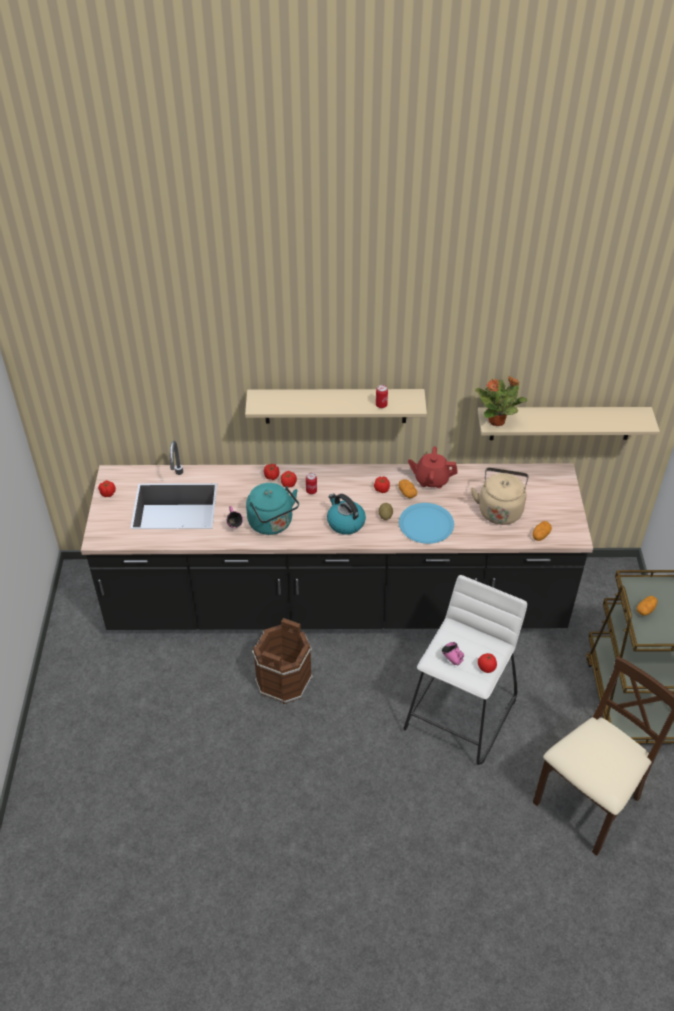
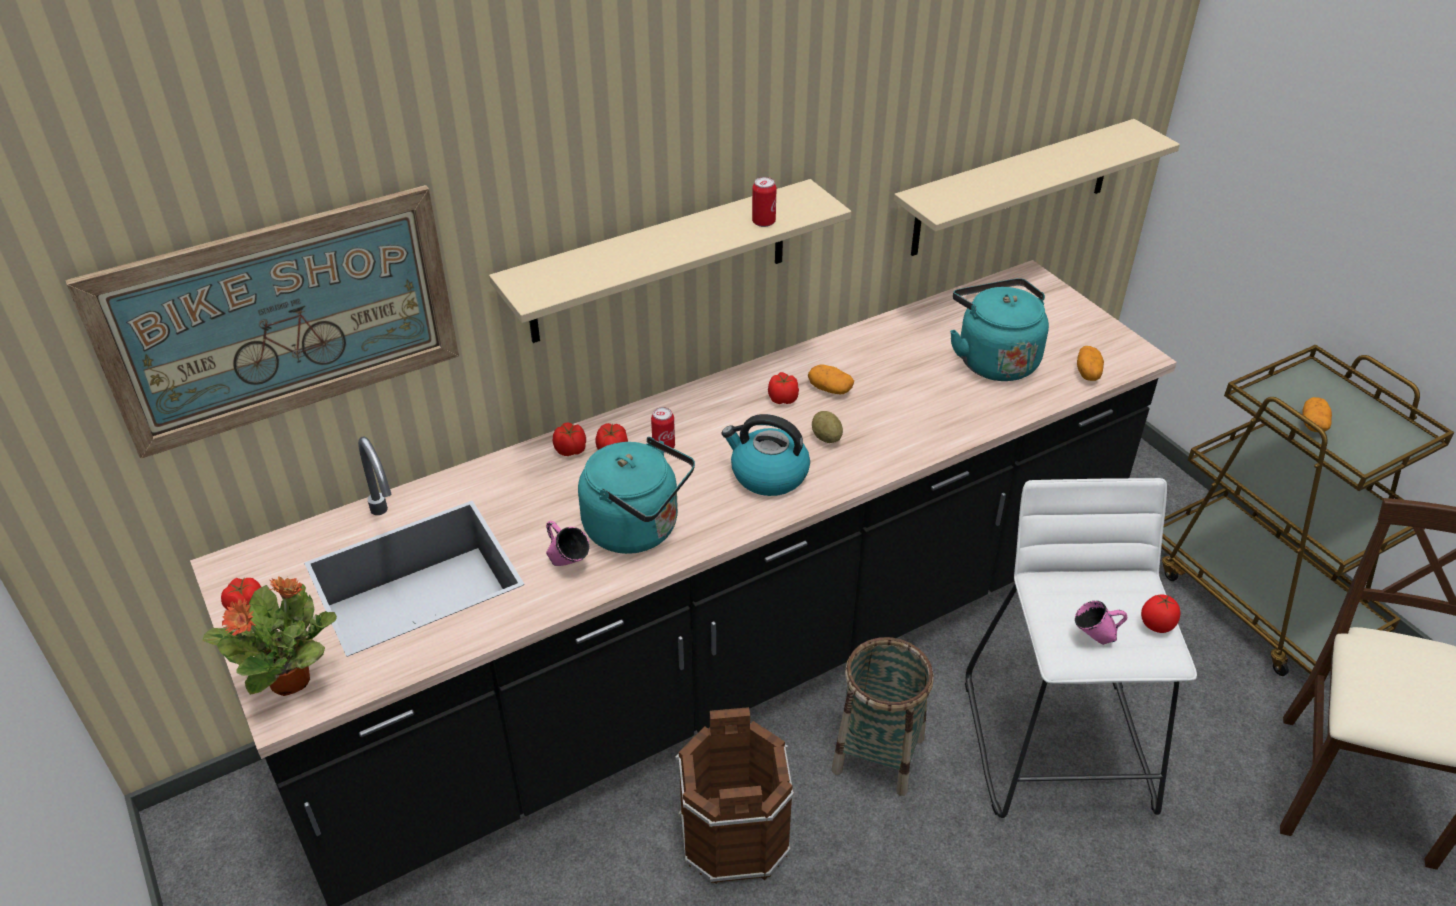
camera: 30 degrees left, 5 degrees down
(152, 383) = (281, 319): none -> picture
(371, 677) = (878, 754): none -> basket
(426, 524) = (903, 424): blue plate -> none
(431, 480) = (849, 355): red teapot -> none
(497, 421) = (944, 202): potted plant -> potted plant (292, 680)
(500, 509) = (994, 359): beige kettle -> turquoise kettle

